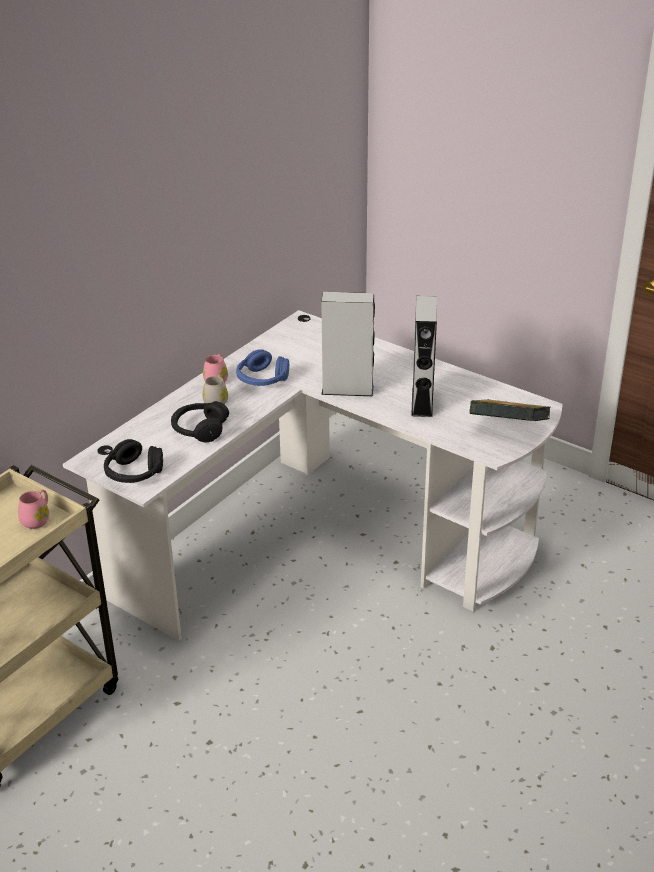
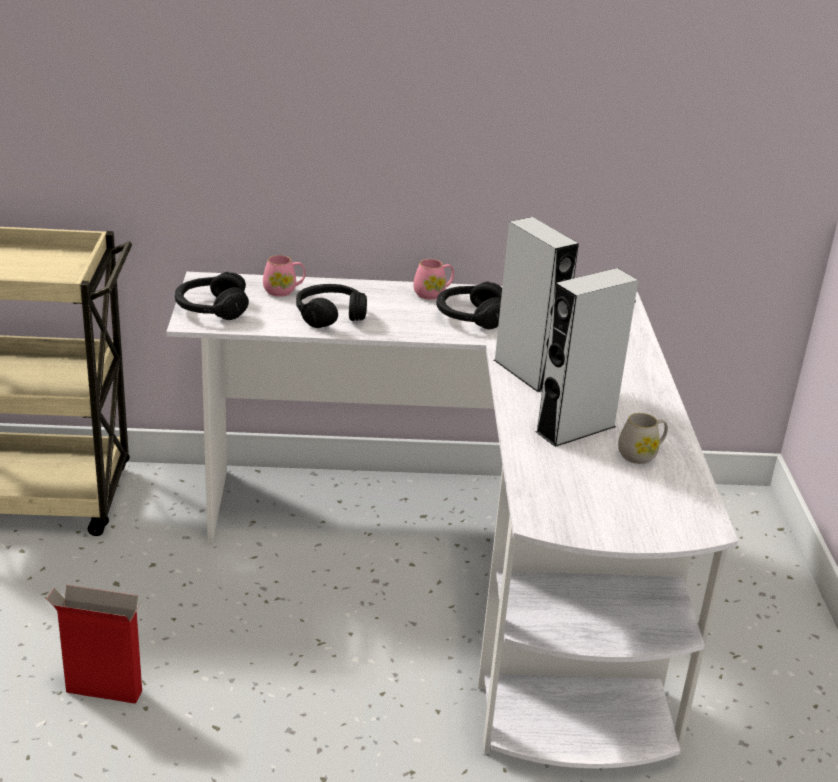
camera: 50 degrees right, 5 degrees down
(37, 519) = (56, 278): pink mug -> pink mug (284, 291)
(217, 401) = (394, 307): white mug -> white mug (641, 454)
(262, 379) = (470, 317): blue headphones -> black headphones
(281, 751) = (102, 691): none -> cardboard box
(508, 429) = (610, 513): book -> none

